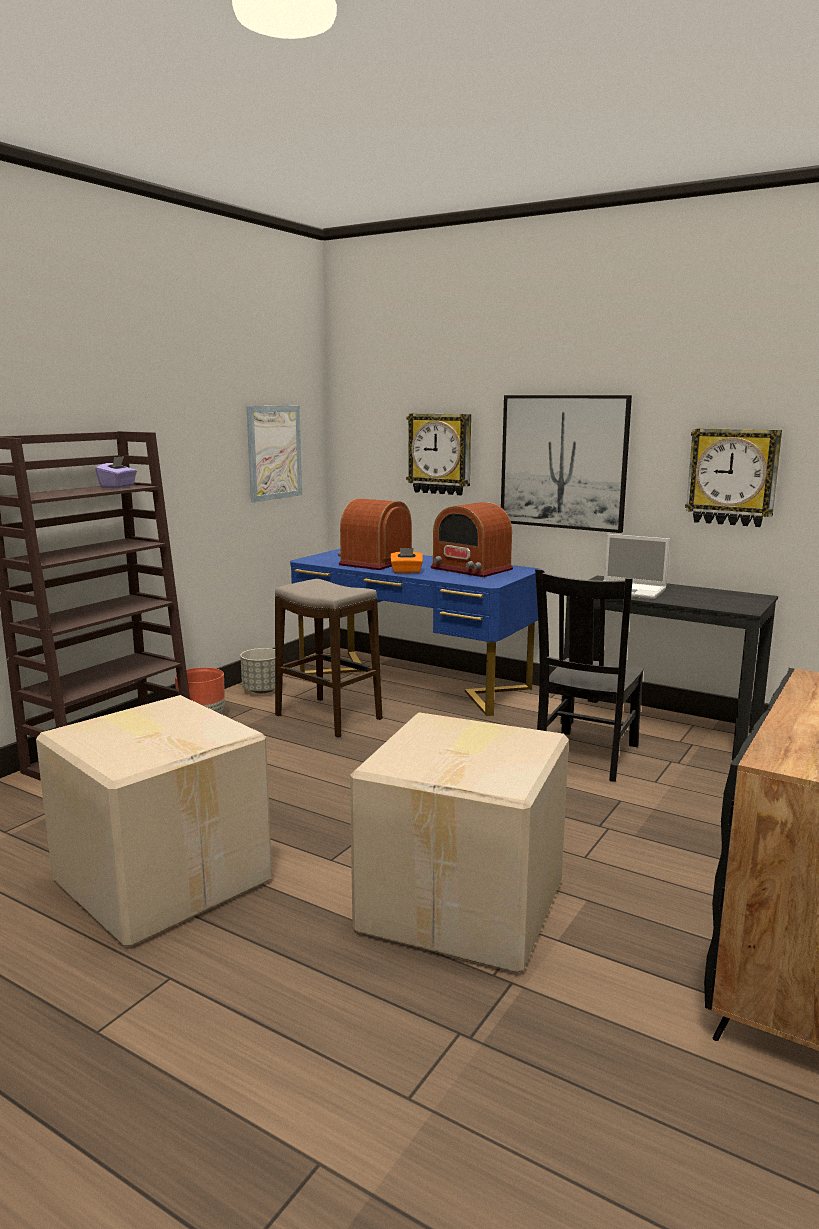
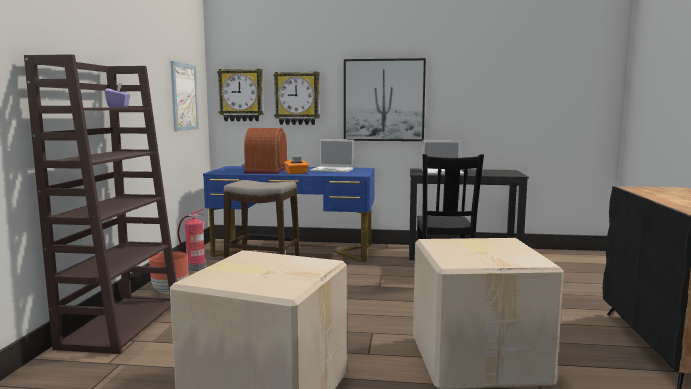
camera: 25 degrees left, 5 degrees down
(262, 690) = (195, 268): grey planter -> fire extinguisher
(471, 569) = (333, 170): radio -> laptop
(732, 477) = (486, 104): wall clock -> wall clock (241, 95)

